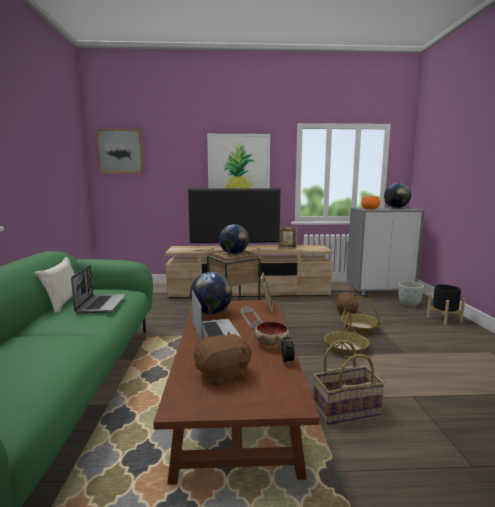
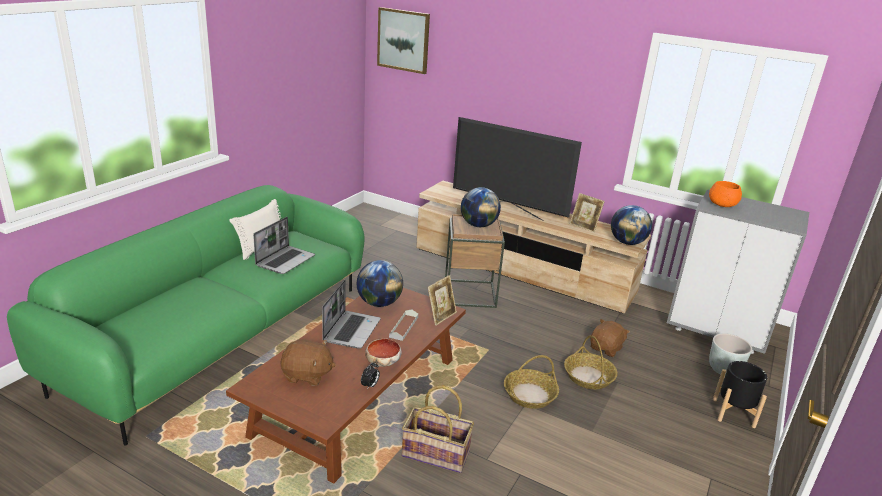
camera: 30 degrees right, 15 degrees up
(238, 166) = (551, 86): picture -> none
(396, 208) = (782, 211): globe -> globe (627, 242)

